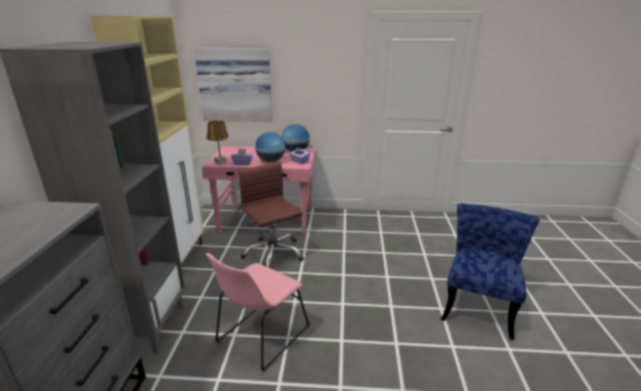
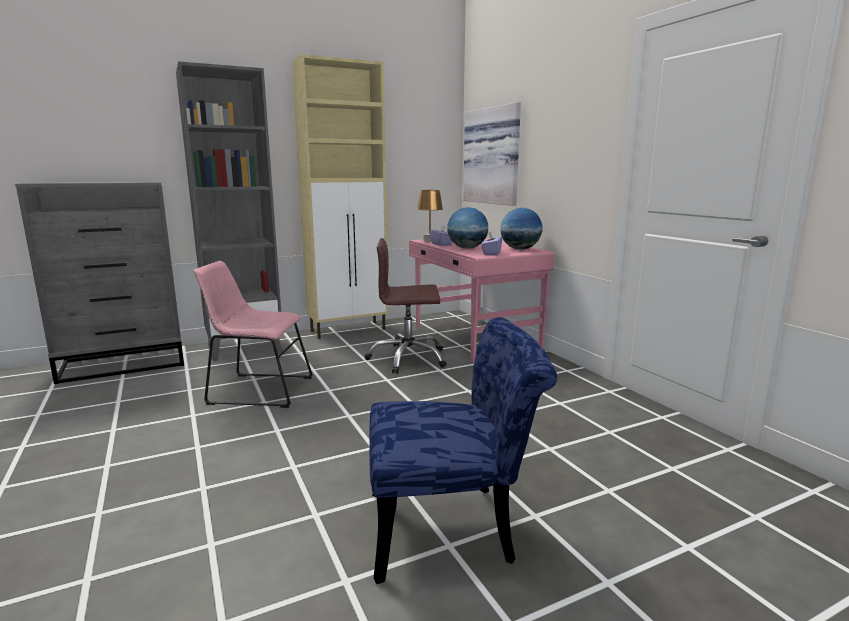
camera: 60 degrees right, 10 degrees down
(273, 254) = (408, 358): brown office chair -> brown office chair turned 120 degrees counterclockwise

